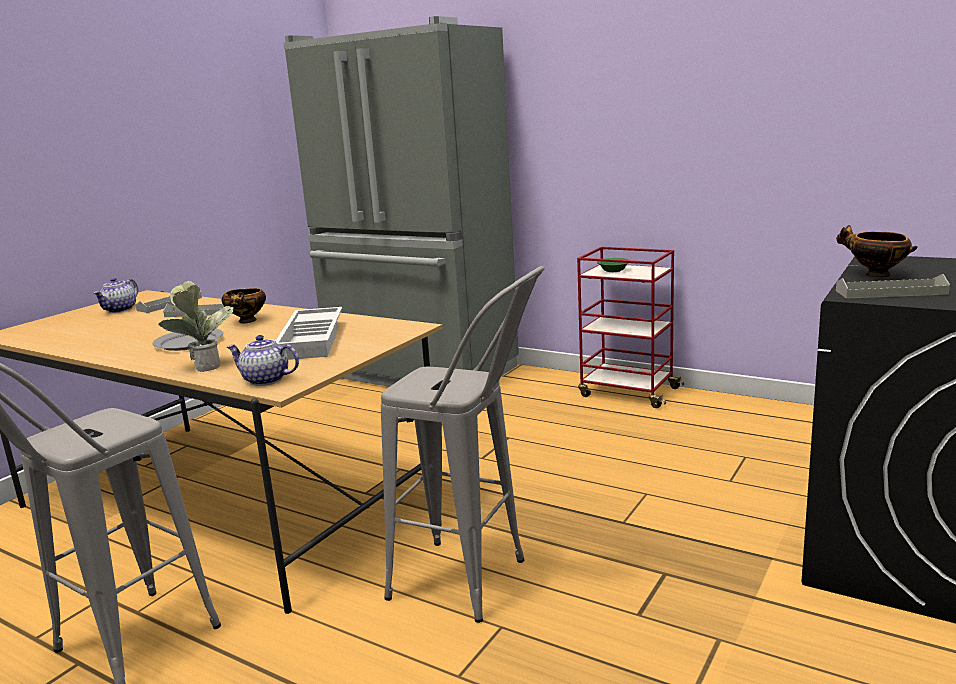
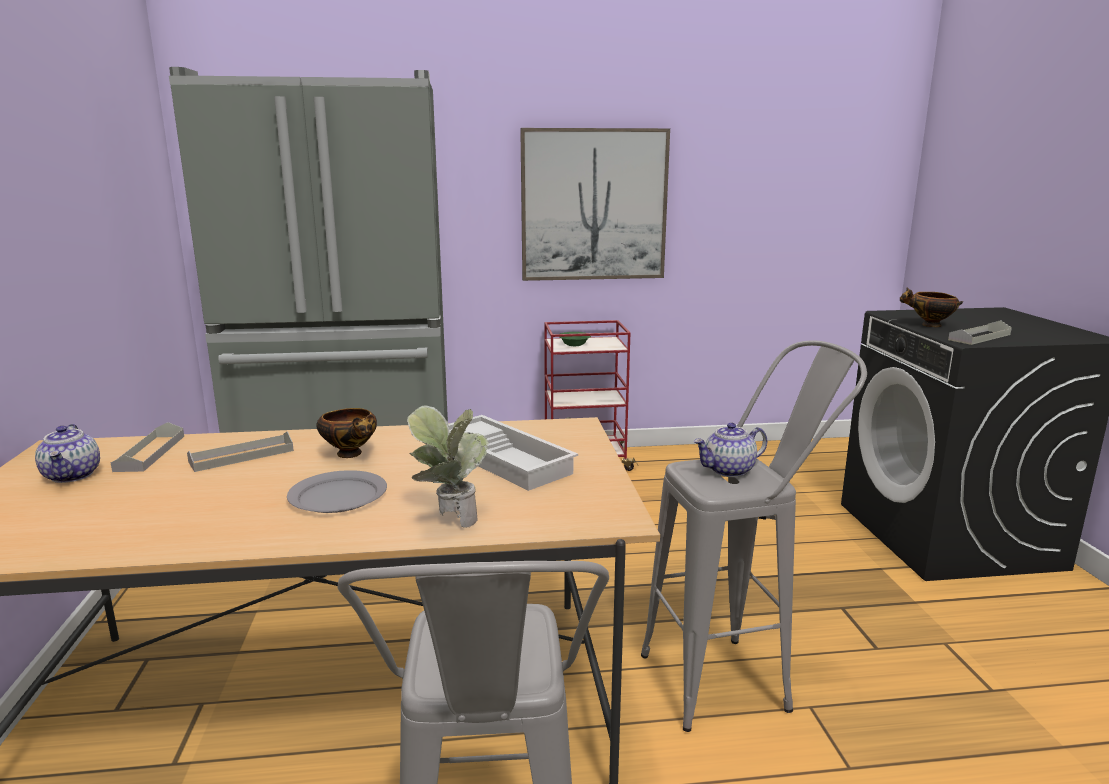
camera: 40 degrees left, 0 degrees up
(265, 380) = (577, 516): teapot -> teapot (729, 470)
(650, 128) = (594, 205): none -> picture

